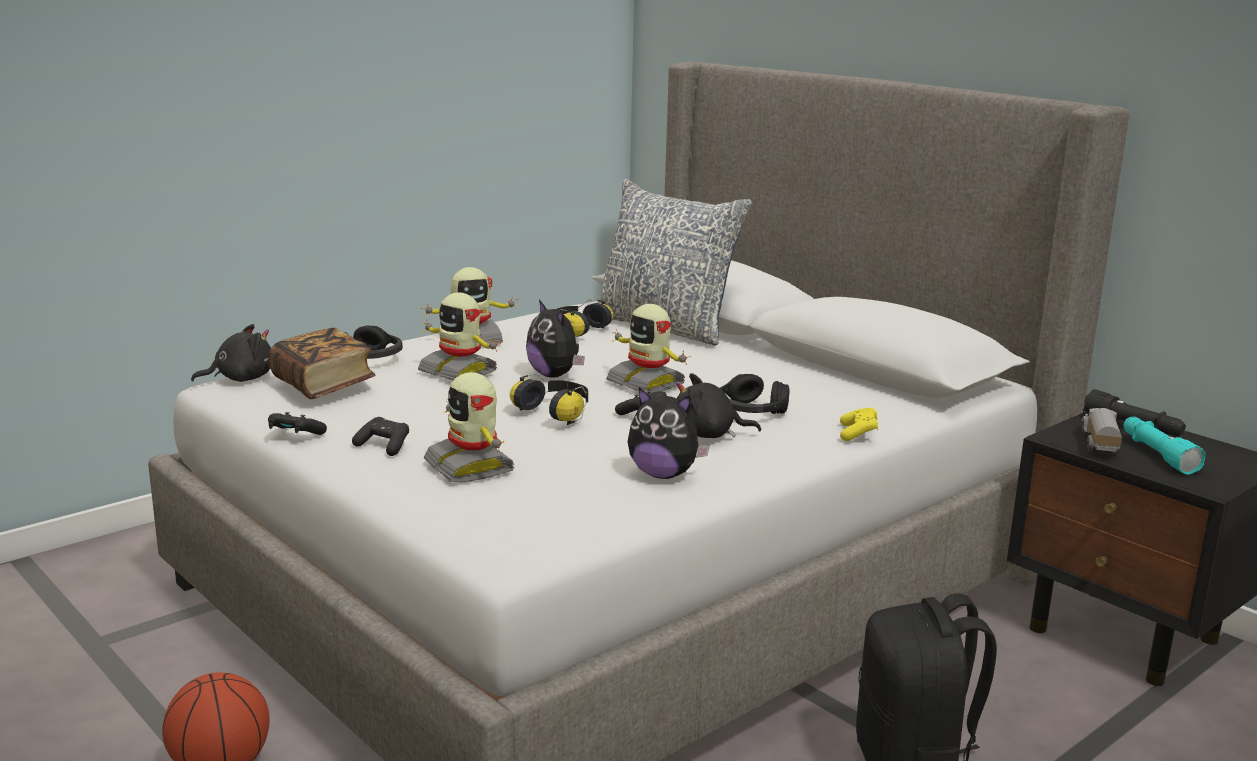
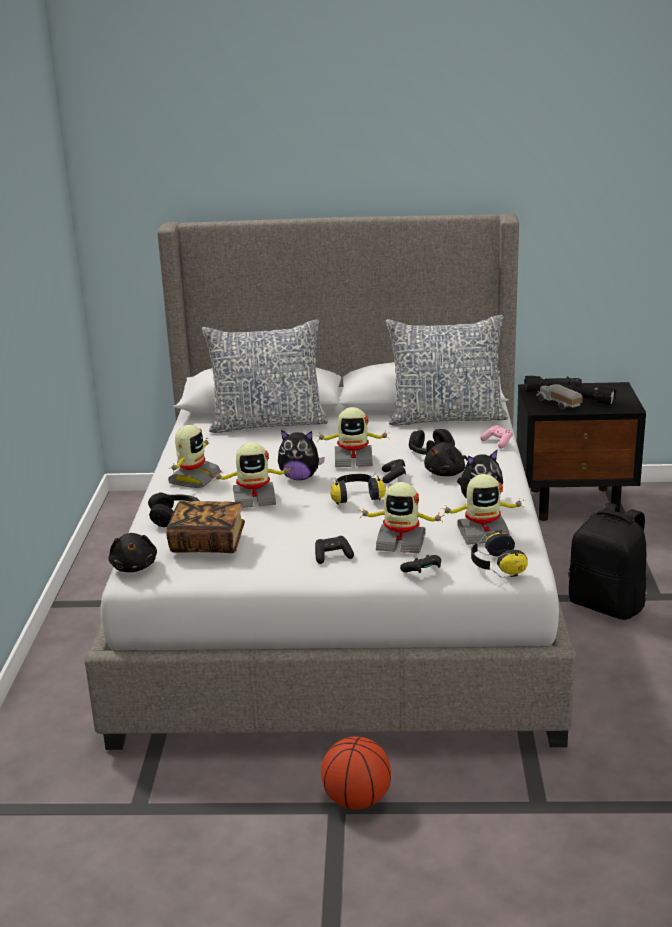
camera: 45 degrees left, 5 degrees up
(240, 379) = (134, 567): black plush toy -> black plush toy turned 150 degrees clockwise
(295, 435) = (274, 576): black game controller -> black game controller (422, 571)
(573, 502) = (482, 534): none -> toy robot
(577, 331) = (233, 446): headphones -> headphones (496, 566)
(858, 434) = (497, 442): yellow game controller -> pink game controller
(867, 389) = (446, 417): none -> pillow
(1157, 455) = (585, 400): turquoise flashlight -> black flashlight

